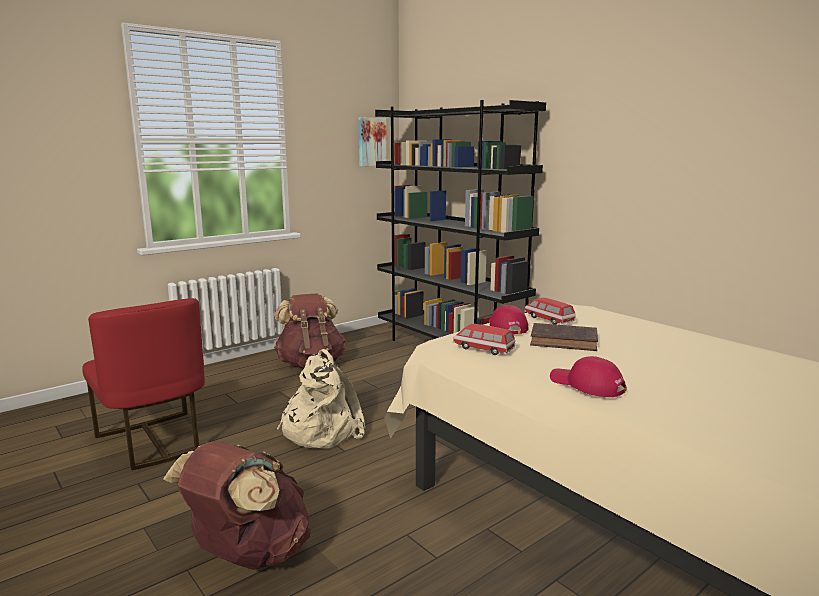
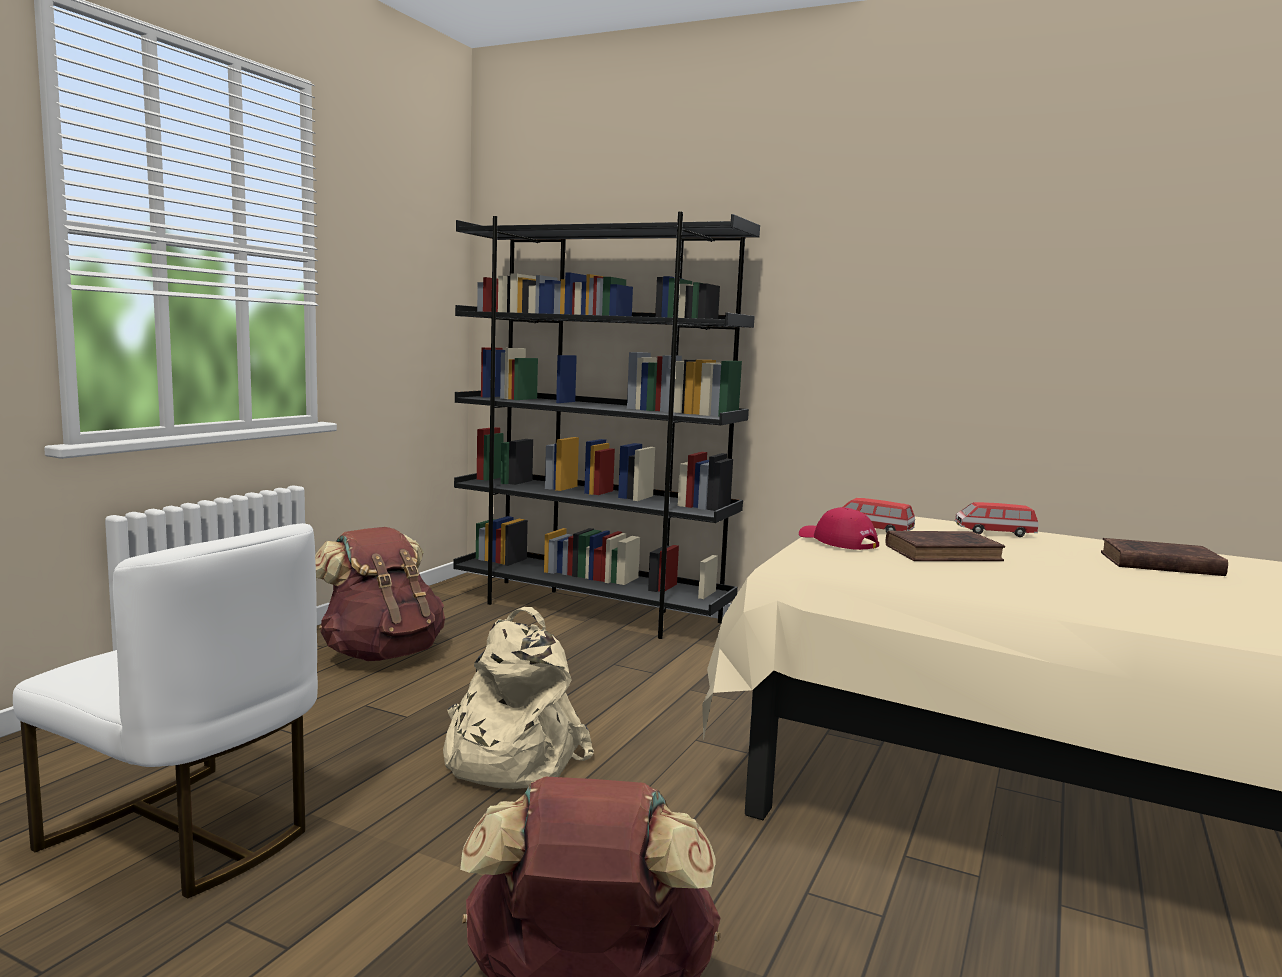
camera: 25 degrees left, 5 degrees down
(153, 441) = (186, 834): red chair -> white chair
(371, 142) = (435, 274): picture -> none
(483, 349) = (863, 571): toy car -> toy car (994, 533)
(586, 385) = (1071, 601): red cap -> none
(723, 364) = (1157, 564): none -> brown book

